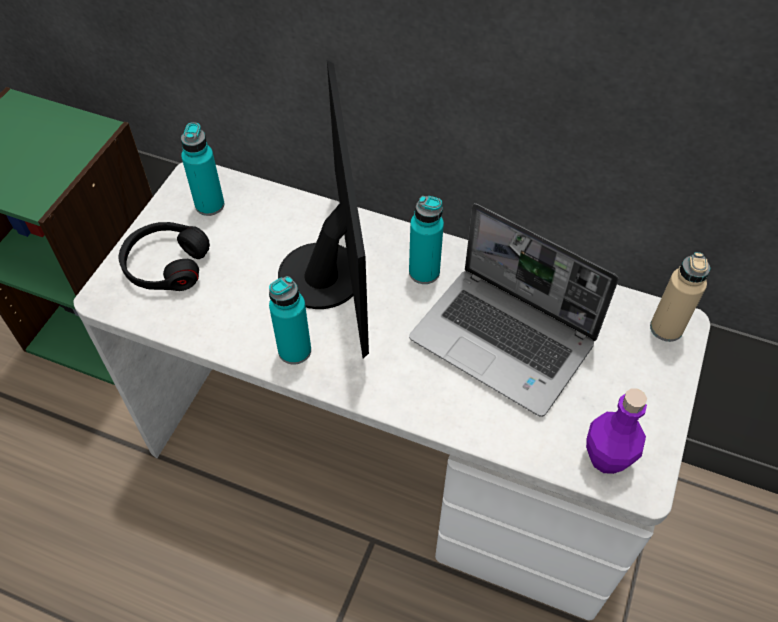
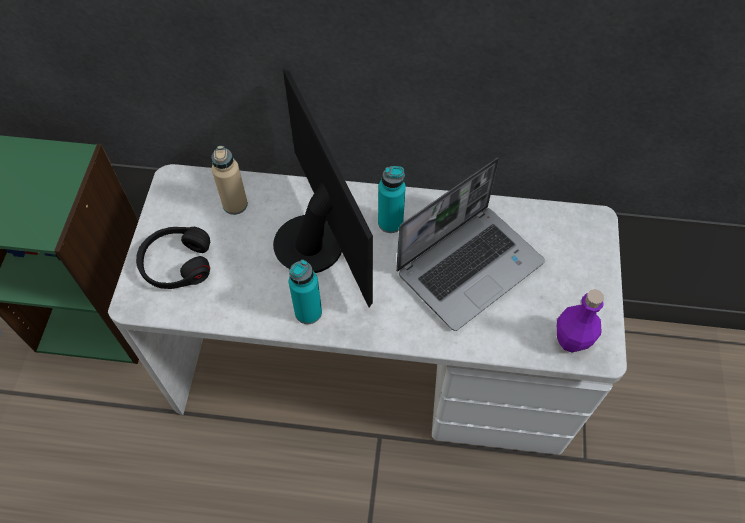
camera: 15 degrees left, 5 degrees up
(209, 205) = (195, 203): turquoise bottle -> none
(505, 341) = (470, 266): laptop -> laptop turned 60 degrees counterclockwise
(666, 328) = (586, 227): beige bottle -> beige bottle (235, 204)

